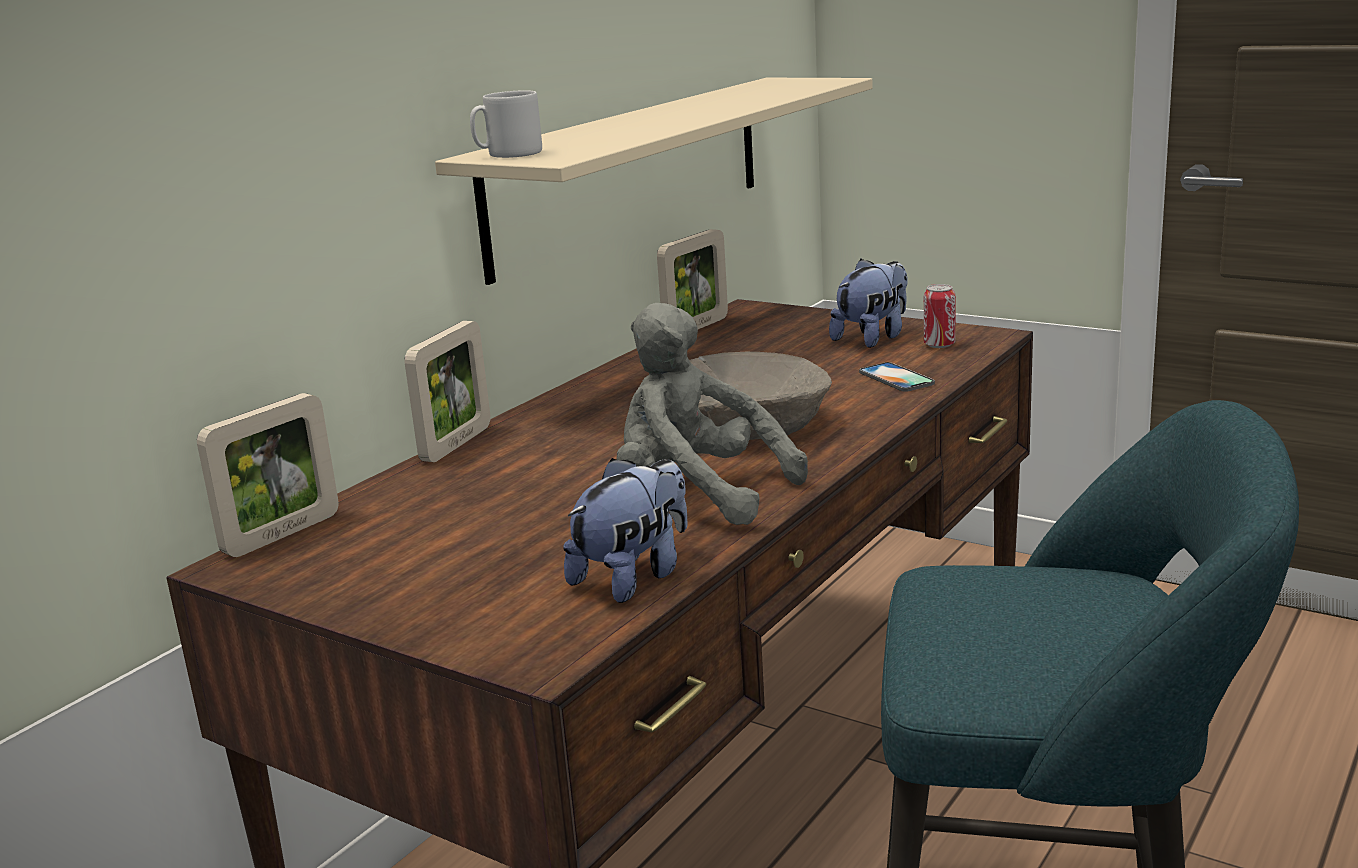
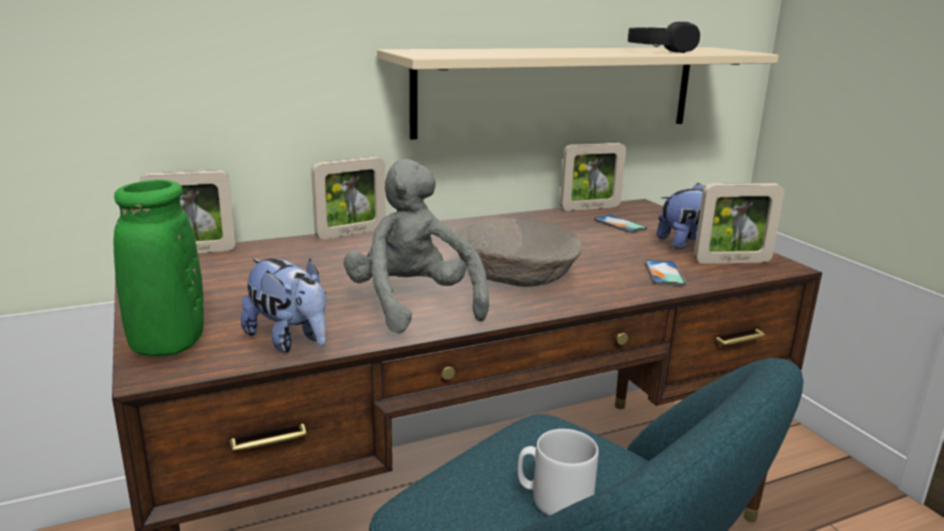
camera: 30 degrees right, 0 degrees up
(499, 634) = (168, 345): none -> green vase
(508, 154) = (417, 51): grey mug -> grey mug (554, 499)
(634, 576) = (290, 340): plush toy -> plush toy turned 60 degrees clockwise
(747, 95) = (661, 50): none -> black headphones
(763, 337) = (620, 224): none -> phone
(939, 345) = (732, 261): can -> picture frame

